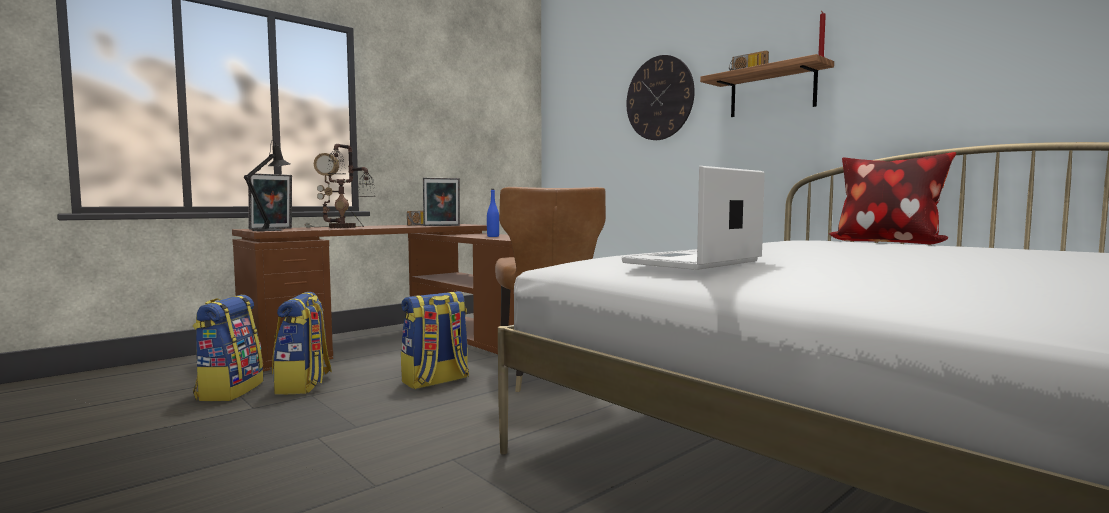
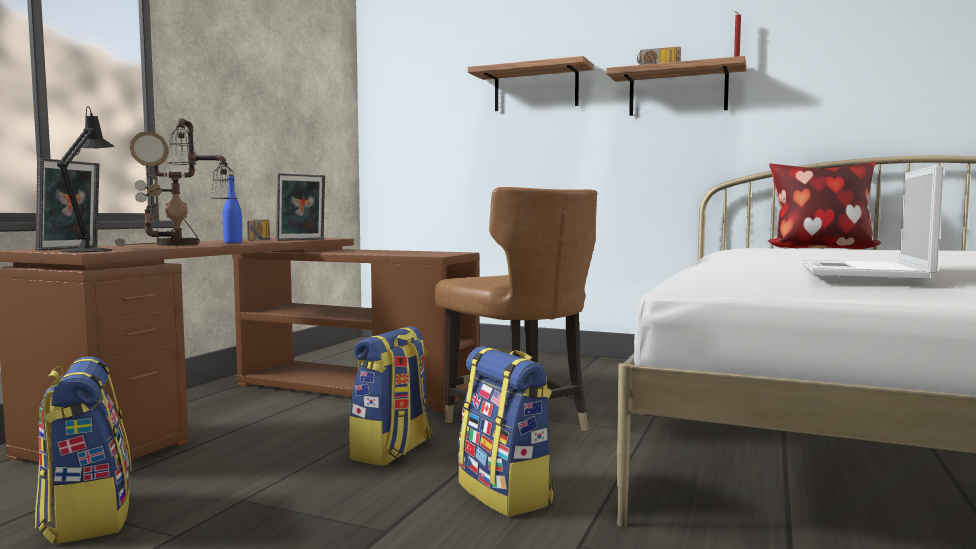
camera: 25 degrees left, 0 degrees up
(303, 385) = (205, 487): backpack -> backpack (506, 493)
(493, 236) = (388, 253): blue bottle -> blue bottle (233, 242)
(659, 98) = (536, 88): wall clock -> shelf

